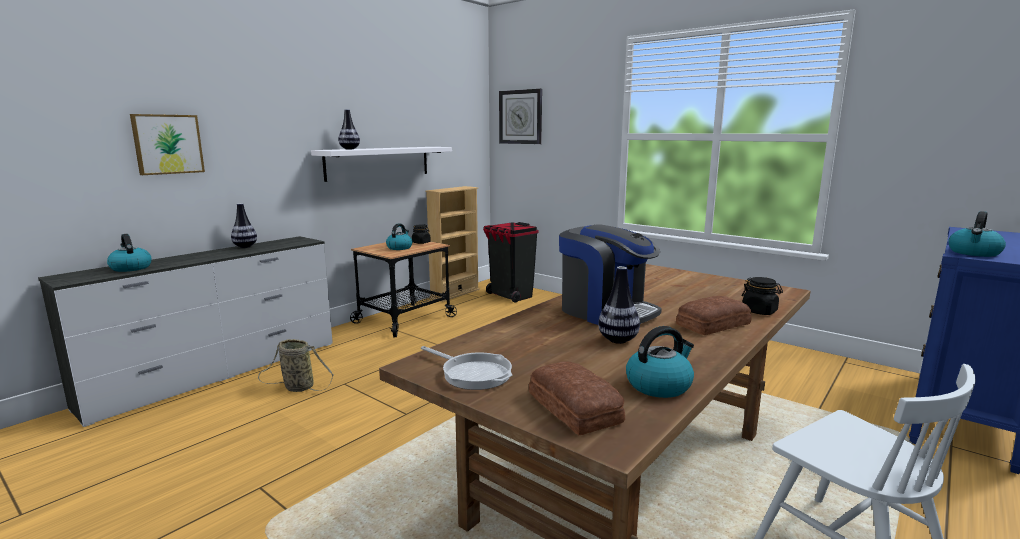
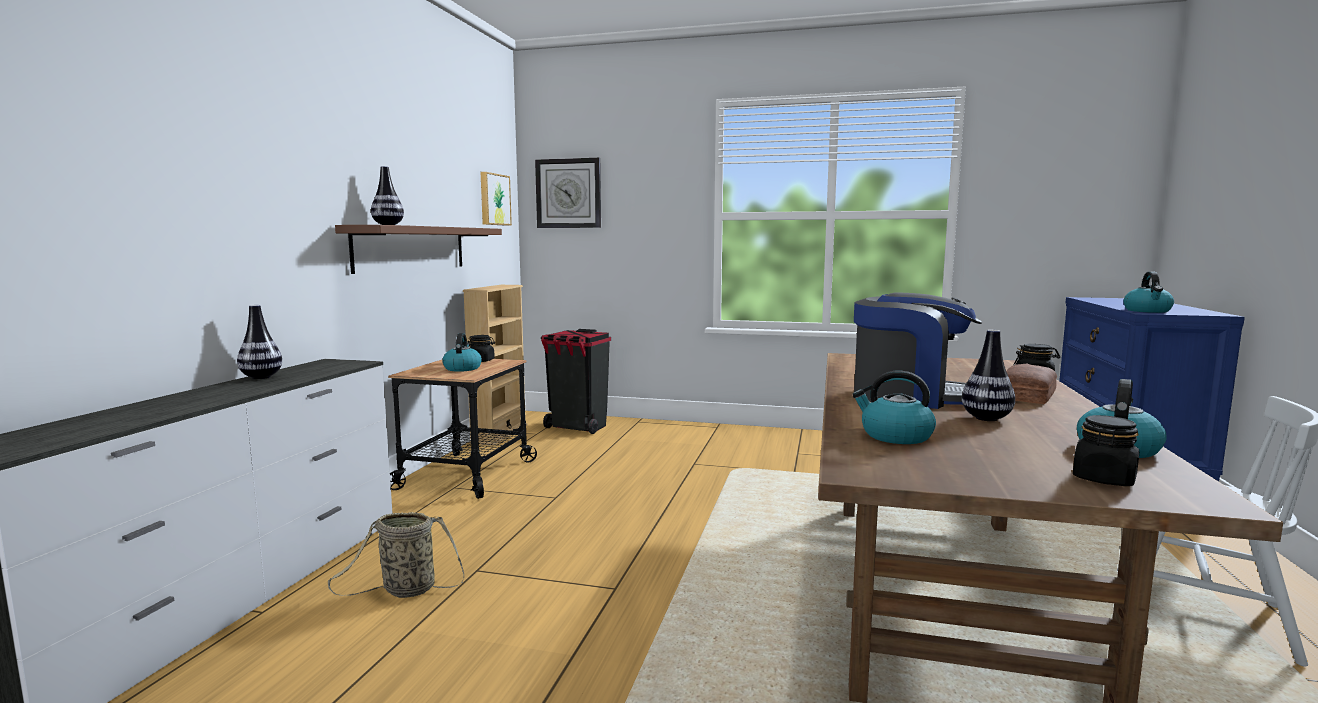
camera: 25 degrees left, 5 degrees down
(130, 268) = (100, 422): kettle -> kettle (895, 436)
(167, 144) = (138, 201): picture -> picture (493, 199)
(378, 162) = (411, 248): white shelf -> brown shelf
(473, 373) = (936, 469): frying pan -> none
(575, 407) = (1104, 479): bread -> black jar

